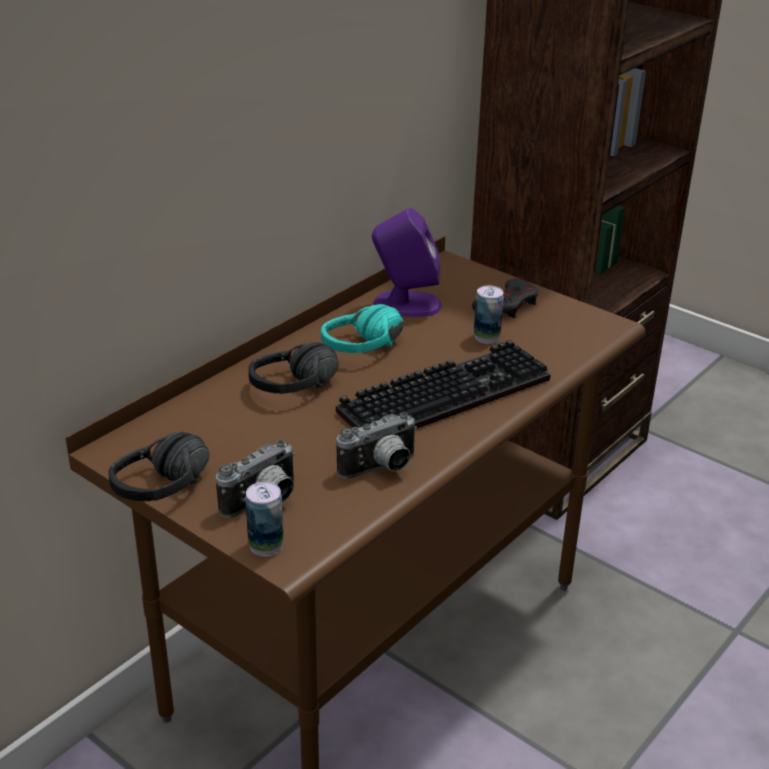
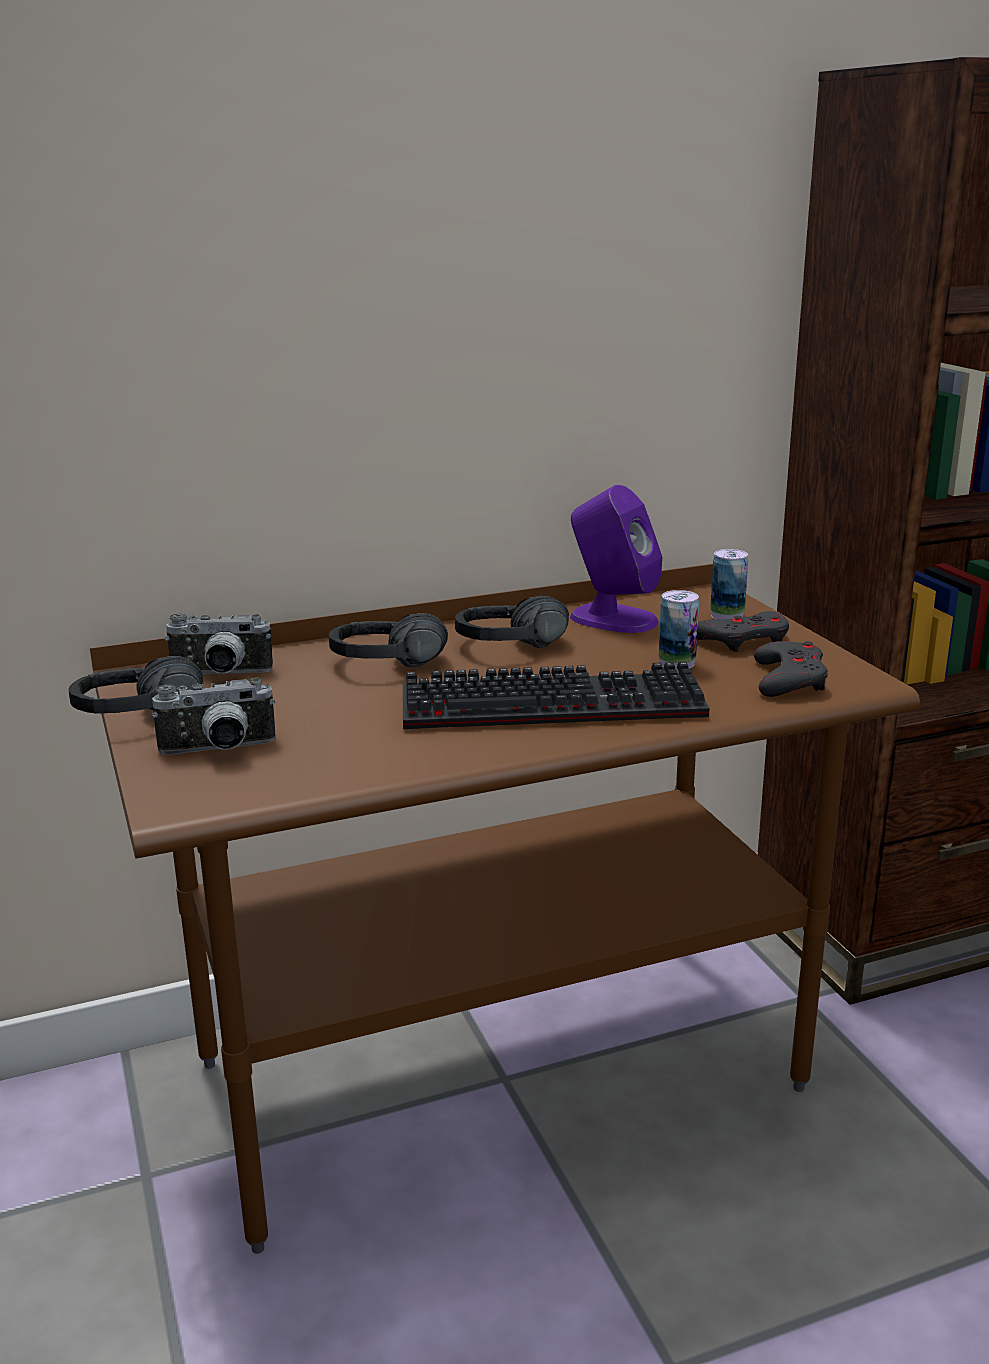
camera: 30 degrees right, 10 degrees down
(266, 545) = (168, 787): can -> can (727, 616)
(371, 352) = (515, 651): turquoise headphones -> black headphones
(381, 469) = (385, 753): camera -> camera (220, 675)
(565, 333) = (789, 679): none -> grey game controller

